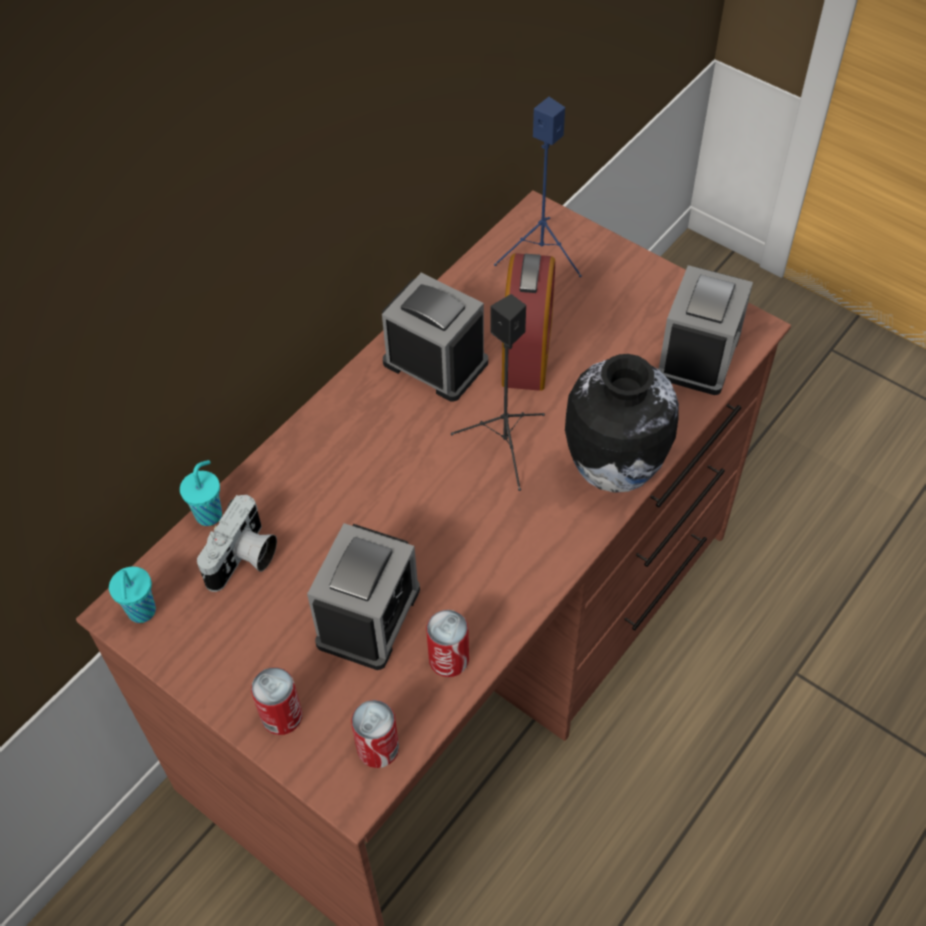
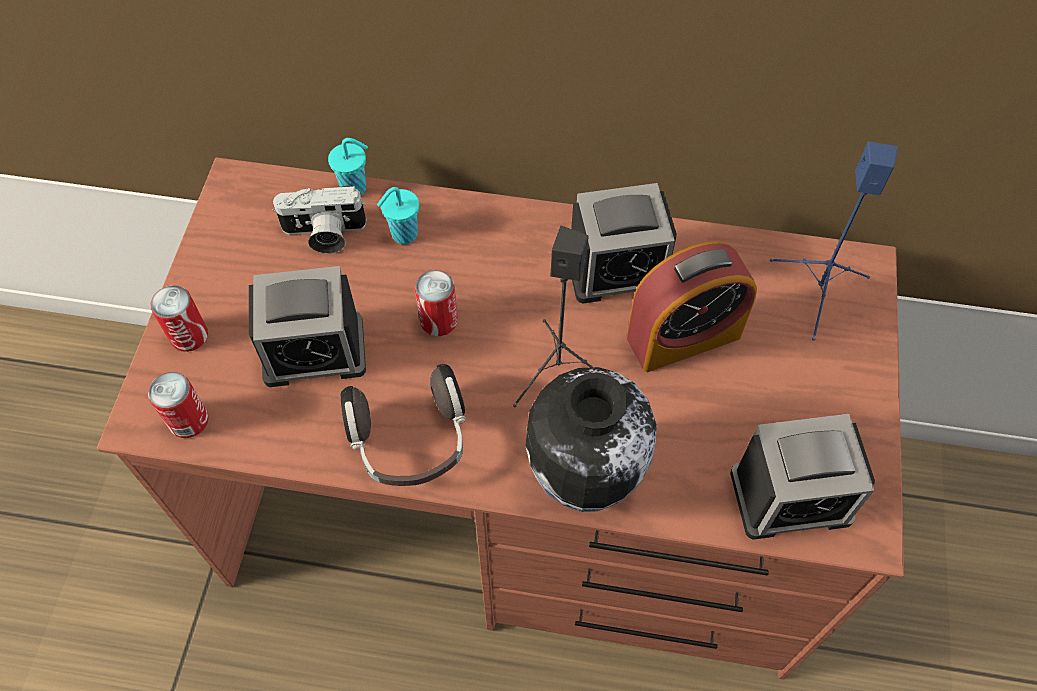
camera: 60 degrees right, 5 degrees up
(141, 613) = (239, 194): turquoise cup -> turquoise cup (403, 235)
(435, 362) = (617, 269): alarm clock -> alarm clock turned 75 degrees clockwise
(449, 659) = (300, 433): can -> can (438, 320)
(508, 578) = (410, 442): none -> headphones

